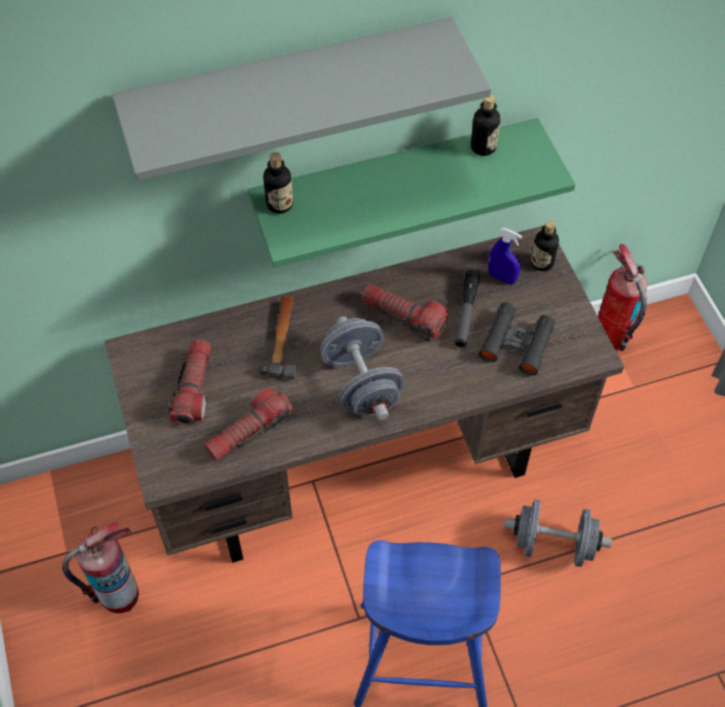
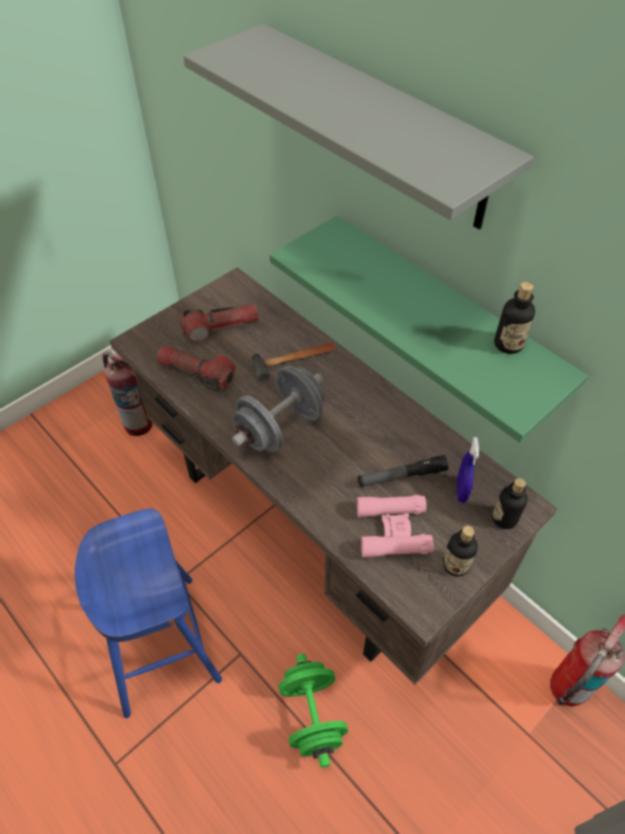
camera: 65 degrees right, 5 degrees down
(279, 204) = (332, 237): bottle -> bottle (456, 564)
(404, 317) = (367, 431): flashlight -> none
(516, 343) = (393, 530): black binoculars -> pink binoculars
(553, 544) = (312, 716): grey dumbbell -> green dumbbell

